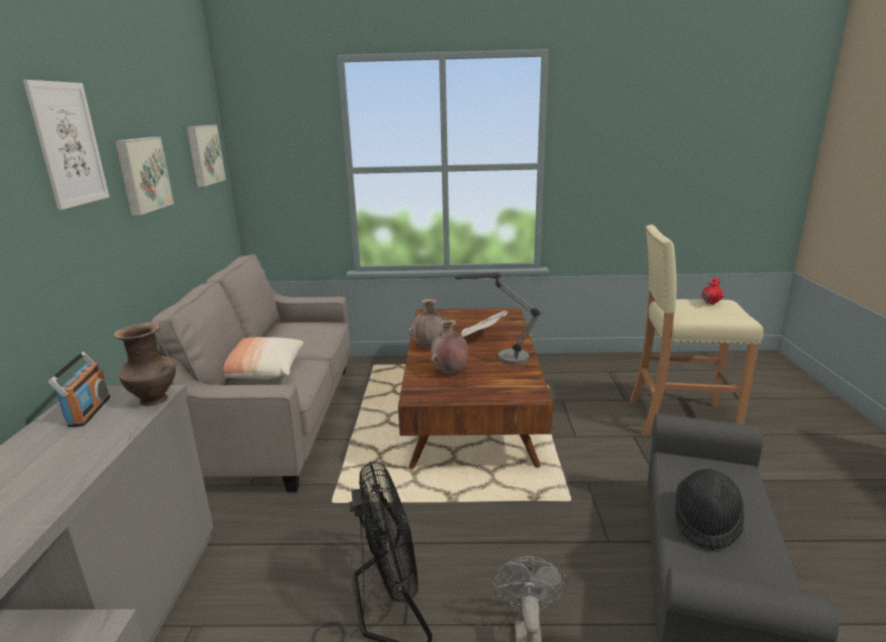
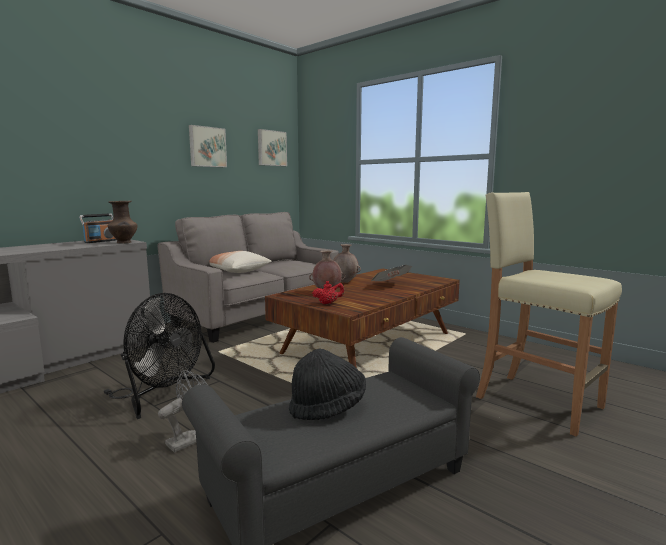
camera: 40 degrees right, 10 degrees down
(68, 144) = (151, 120): picture -> none
(503, 357) = (377, 294): table lamp -> none
(711, 302) = (579, 276): red teapot -> red teapot (328, 303)

